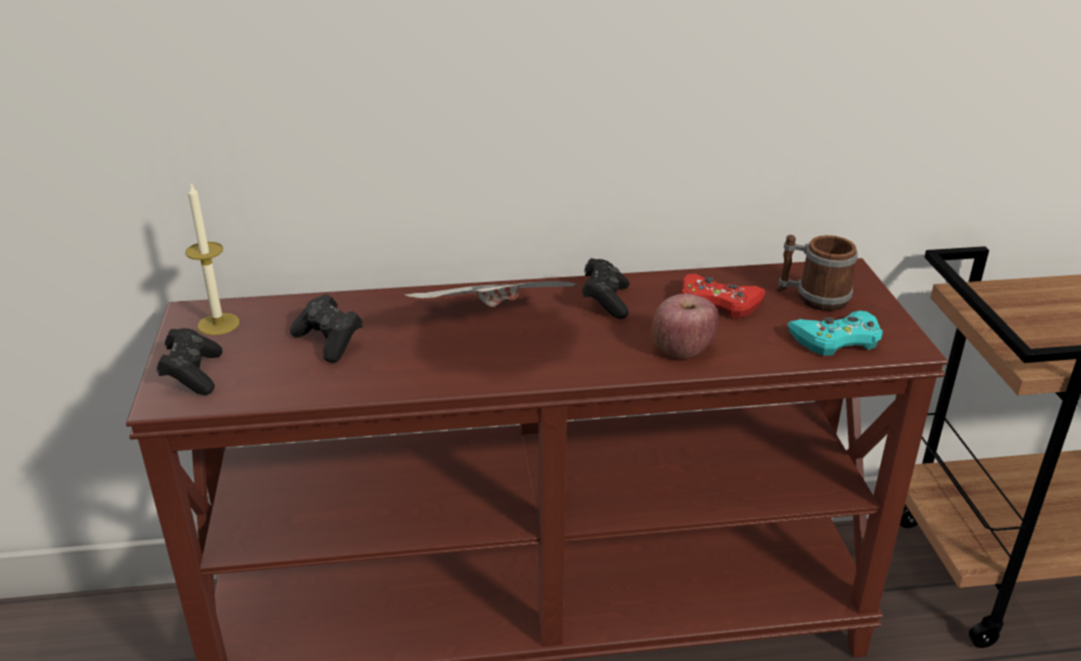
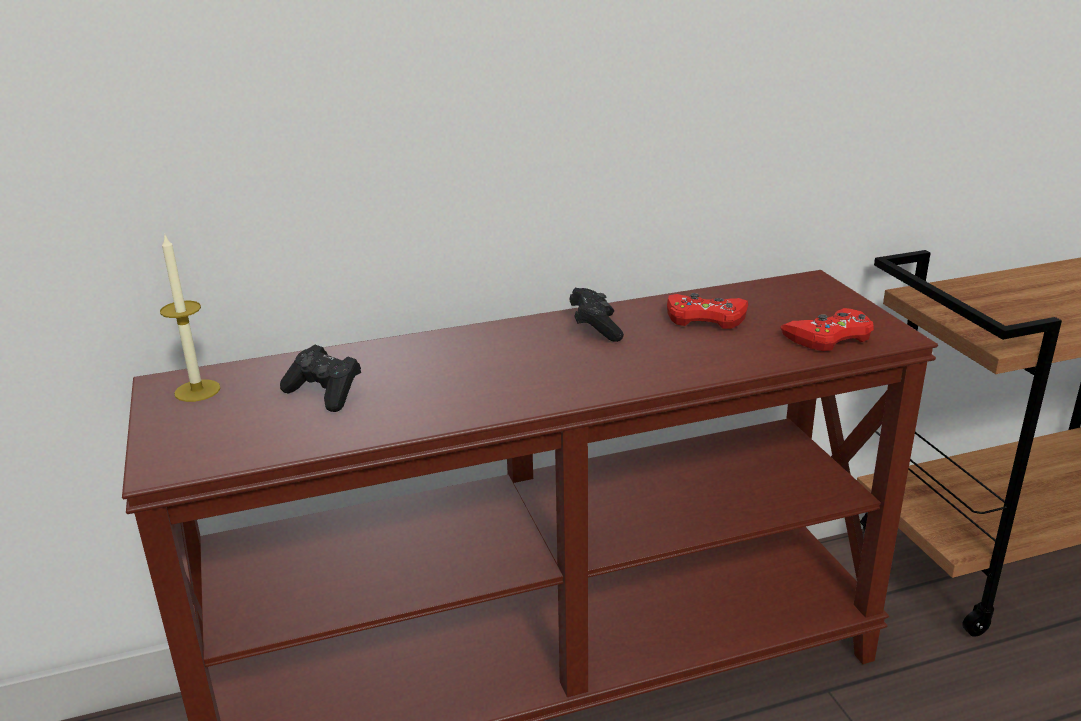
camera: 10 degrees left, 5 degrees down
(193, 375) = (185, 440): black game controller -> none
(493, 330) = (493, 365): newspaper -> none
(682, 350) = (687, 361): apple -> none
(812, 297) = (791, 305): mug -> none
(836, 340) = (829, 337): turquoise game controller -> red game controller

